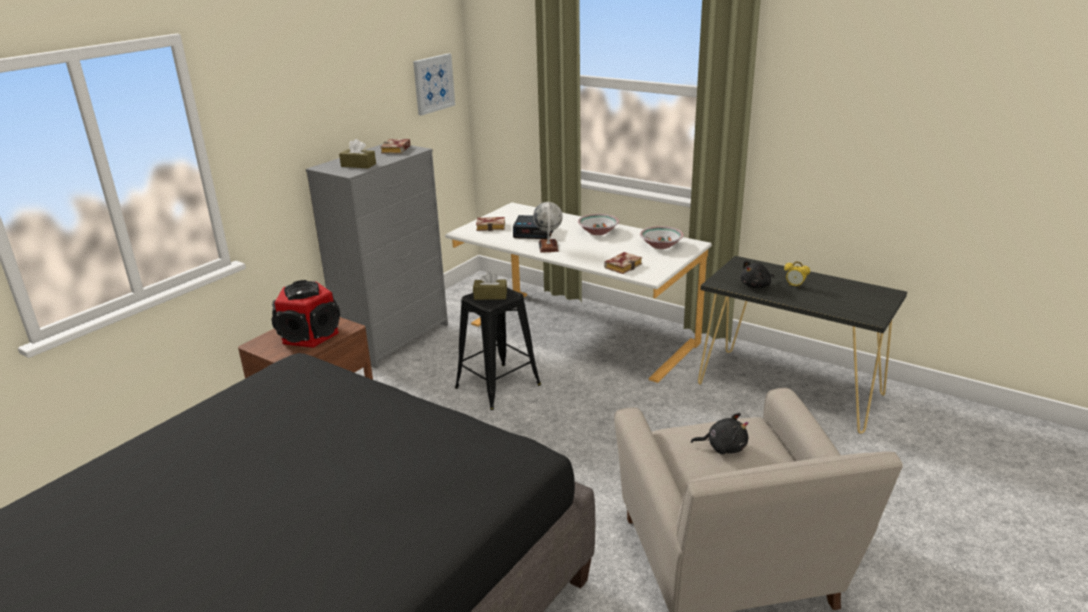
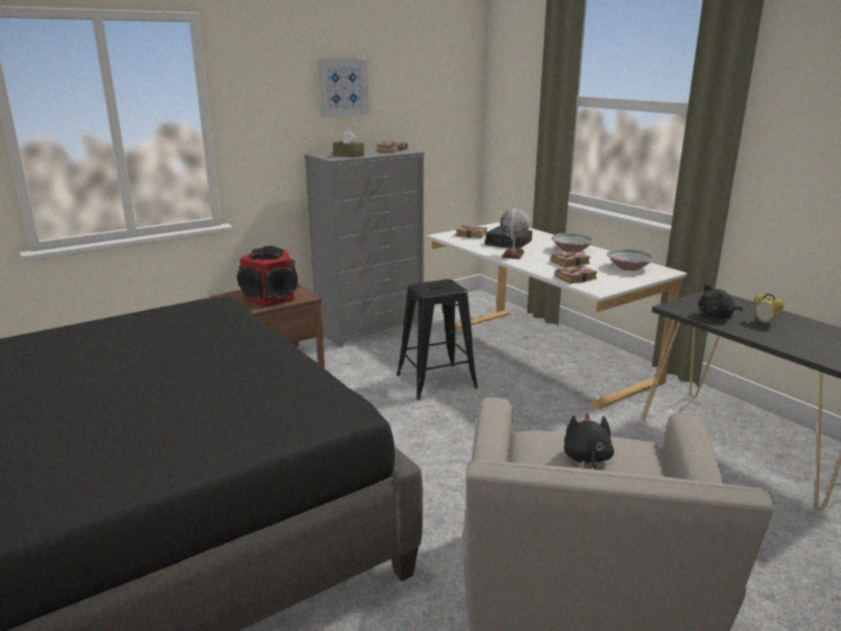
camera: 20 degrees right, 5 degrees down
(433, 83) = (448, 102): picture -> picture (343, 87)
(490, 295) = (435, 287): brown tissue box -> none
(606, 247) = (570, 262): none -> book
(723, 447) = (587, 460): black plush toy -> black plush toy turned 120 degrees counterclockwise

